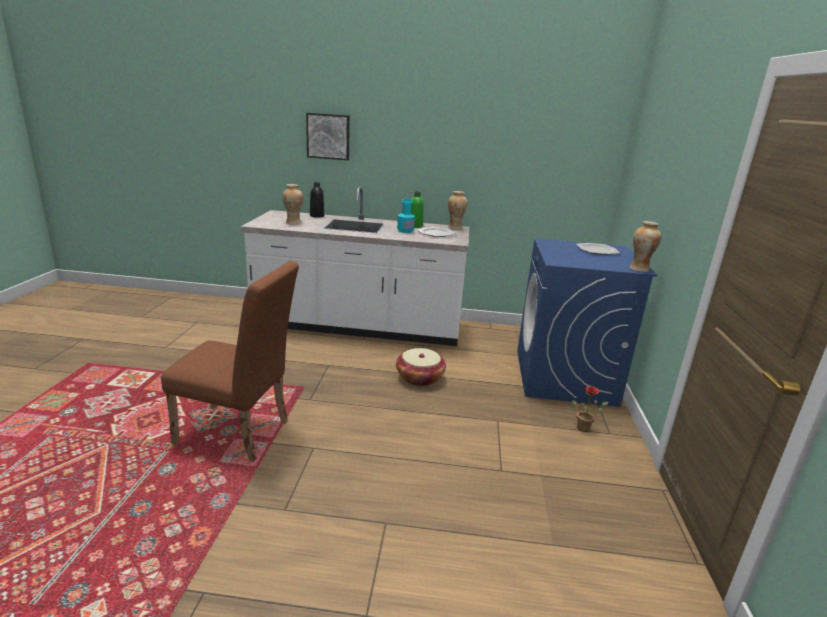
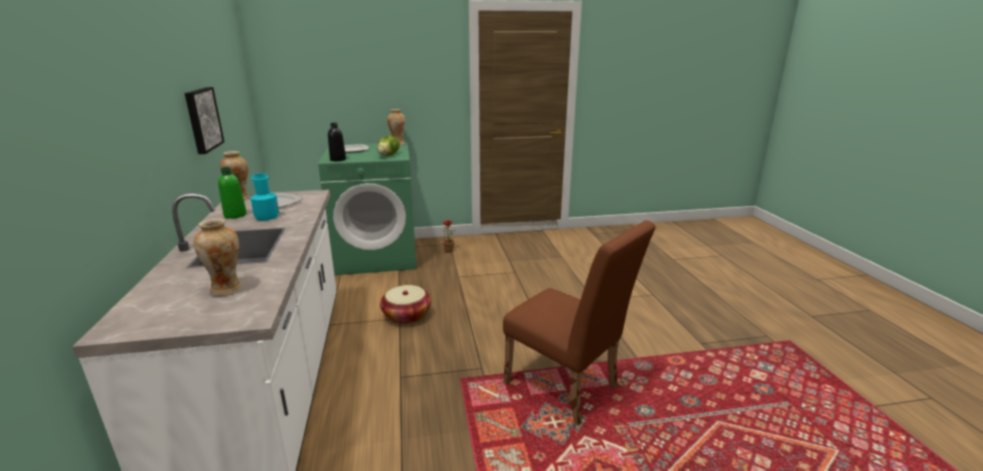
camera: 105 degrees left, 0 degrees up
(239, 434) = (567, 390): brown chair -> brown chair turned 135 degrees clockwise
(317, 216) = (158, 284): black bottle -> black bottle (338, 159)
(328, 136) = (82, 129): picture -> picture (202, 119)
(565, 377) = (377, 256): blue washing machine -> green washing machine
(568, 260) = (389, 155): none -> lettuce

